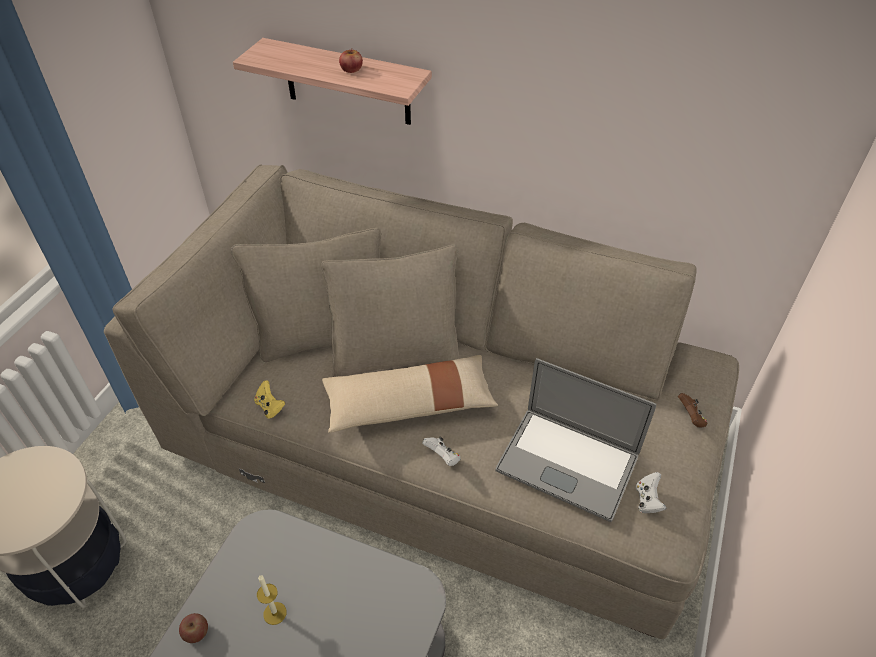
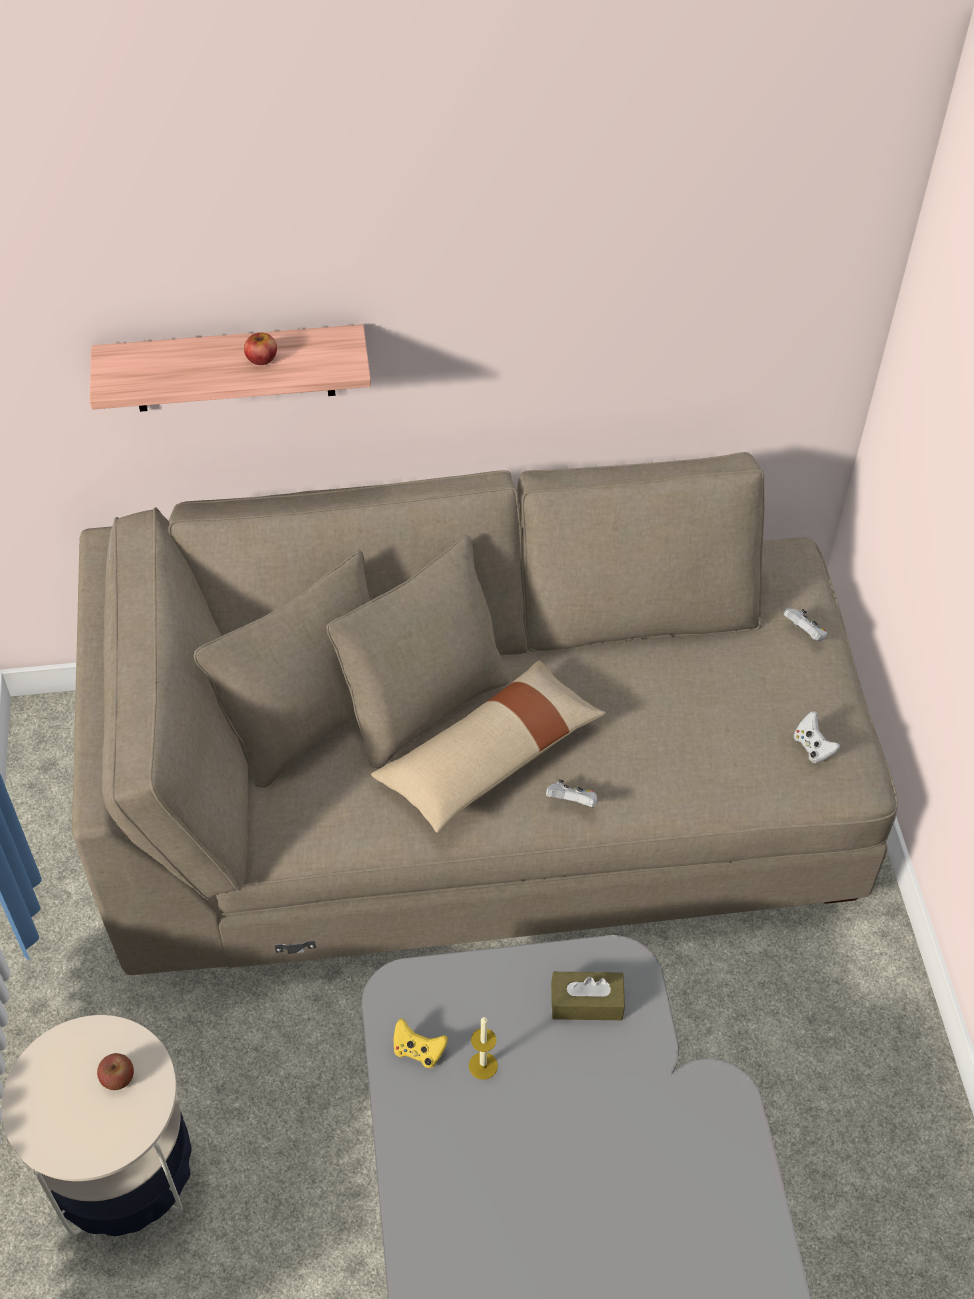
camera: 30 degrees left, 5 degrees up
(196, 632) = (410, 1130): apple -> apple (118, 1078)
(270, 407) = (321, 839): yellow game controller -> yellow game controller (418, 1051)
(375, 607) = (586, 1003): none -> brown tissue box
(567, 463) = (710, 744): laptop -> none
(690, 418) = (804, 633): brown game controller -> white game controller

